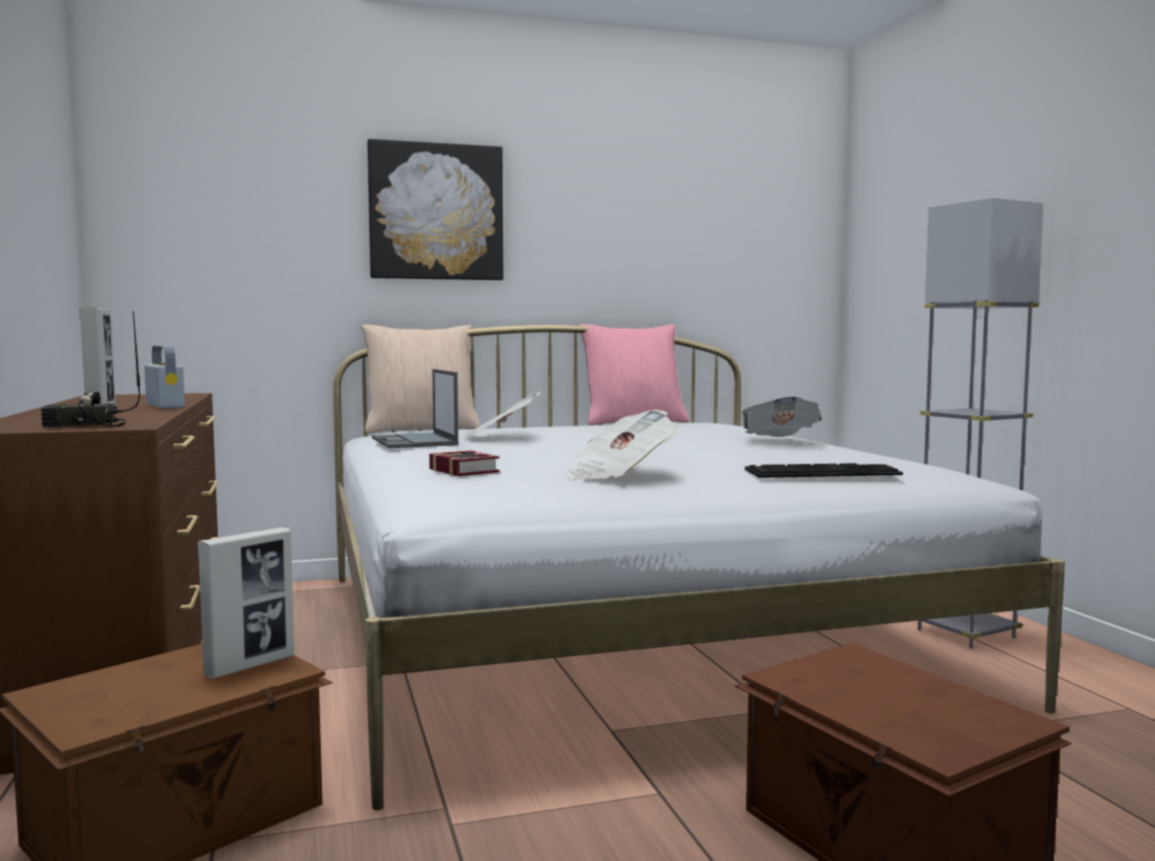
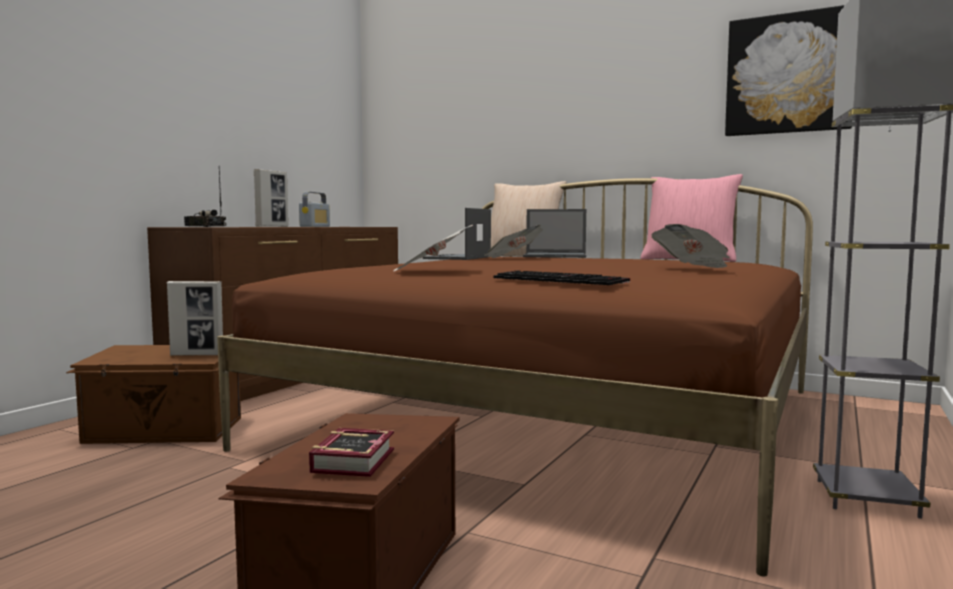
camera: 45 degrees right, 0 degrees up
(436, 212) = (548, 99): picture -> picture (789, 74)
(464, 470) = (378, 265): book -> book (357, 459)
(505, 428) = (556, 256): none -> laptop
(622, 633) = (556, 417): white bed -> brown bed

